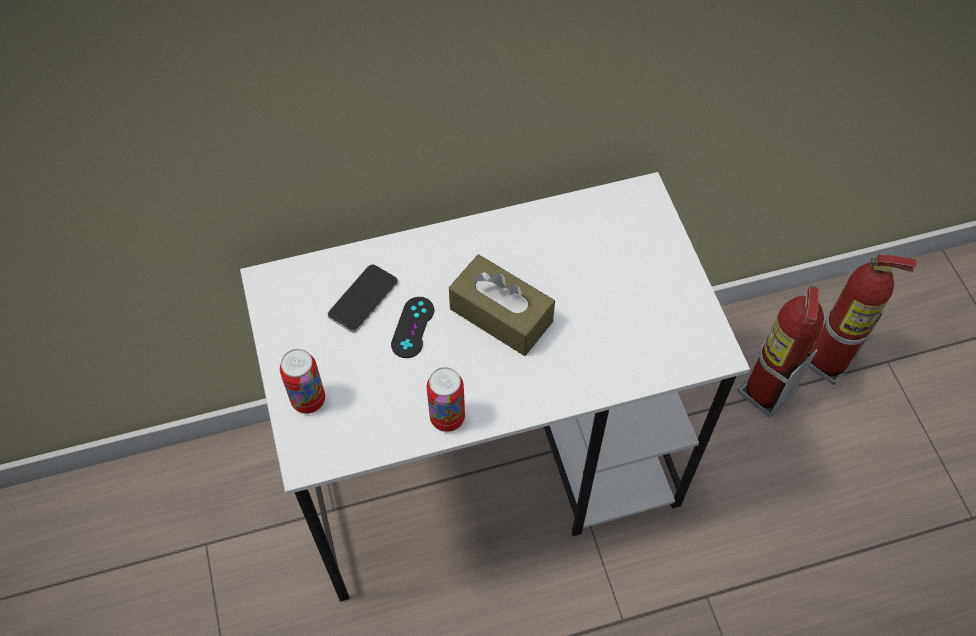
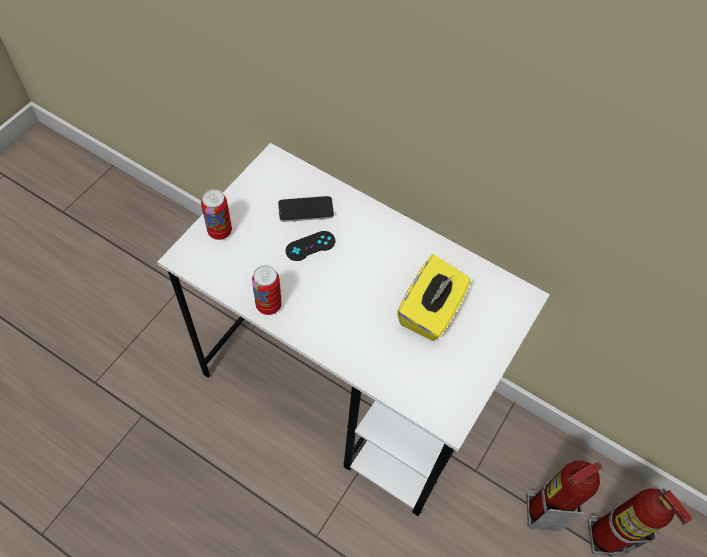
camera: 45 degrees right, 0 degrees up
(501, 315) = (361, 283): brown tissue box -> none
(588, 280) = (430, 311): none -> yellow tissue box

